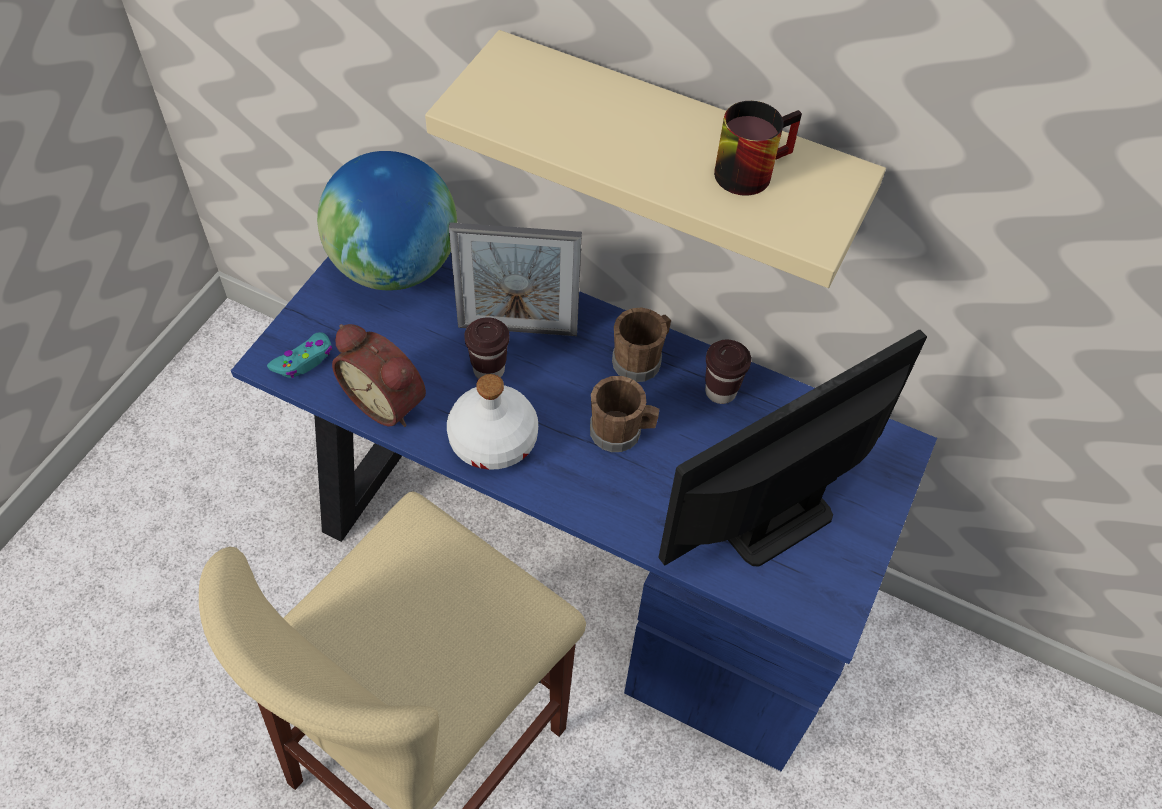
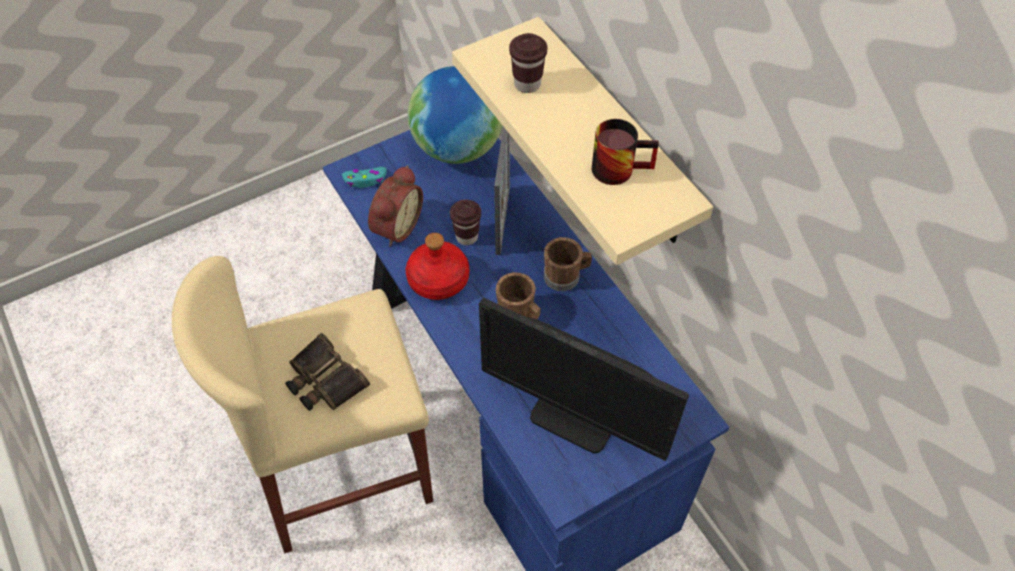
camera: 35 degrees right, 0 degrees up
(388, 400) = (395, 226): alarm clock -> alarm clock turned 135 degrees counterclockwise
(430, 645) = (324, 380): none -> binoculars
(494, 440) = (438, 280): white bottle -> red bottle
(517, 329) = (502, 220): picture frame -> picture frame turned 120 degrees counterclockwise
(720, 391) = (602, 322): brown cup -> brown cup (527, 84)
(773, 518) = (574, 417): monitor -> monitor turned 150 degrees counterclockwise

